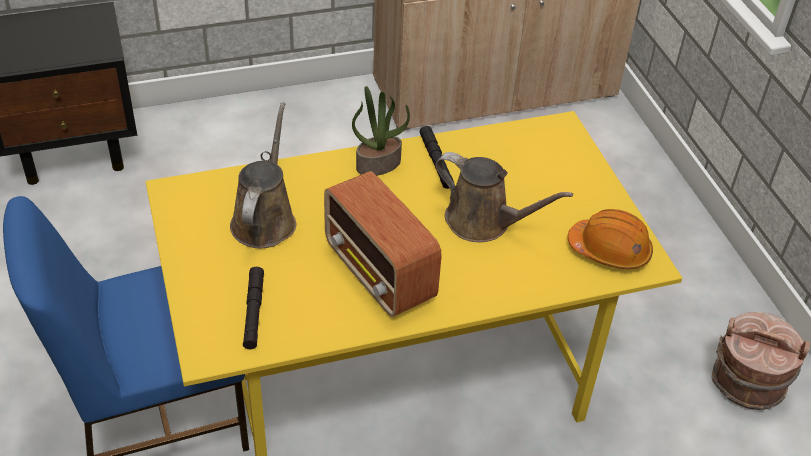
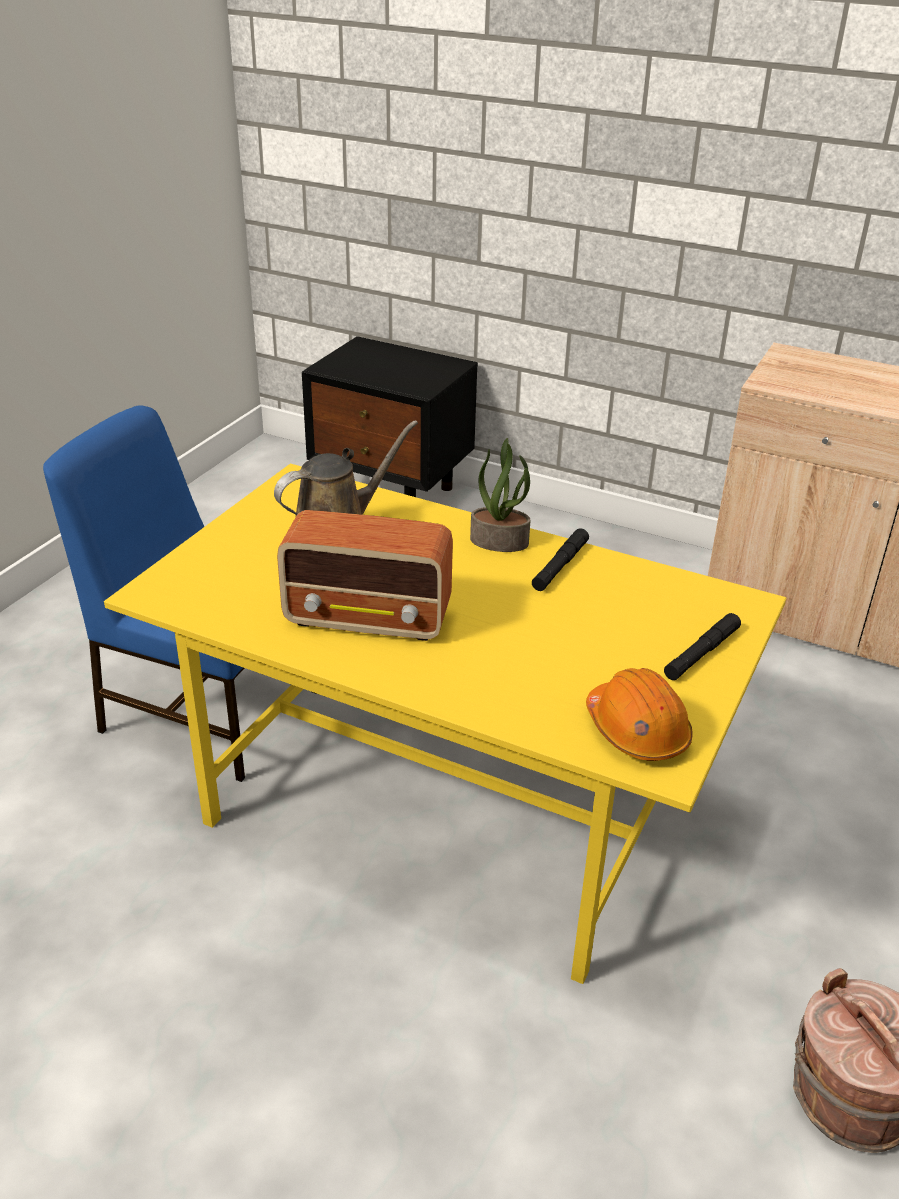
camera: 45 degrees right, 10 degrees down
(253, 311) = (226, 586): black flashlight -> black flashlight (701, 653)
(380, 274) = (370, 618): radio -> radio turned 90 degrees counterclockwise
(483, 222) = (532, 634): brown watering can -> none

